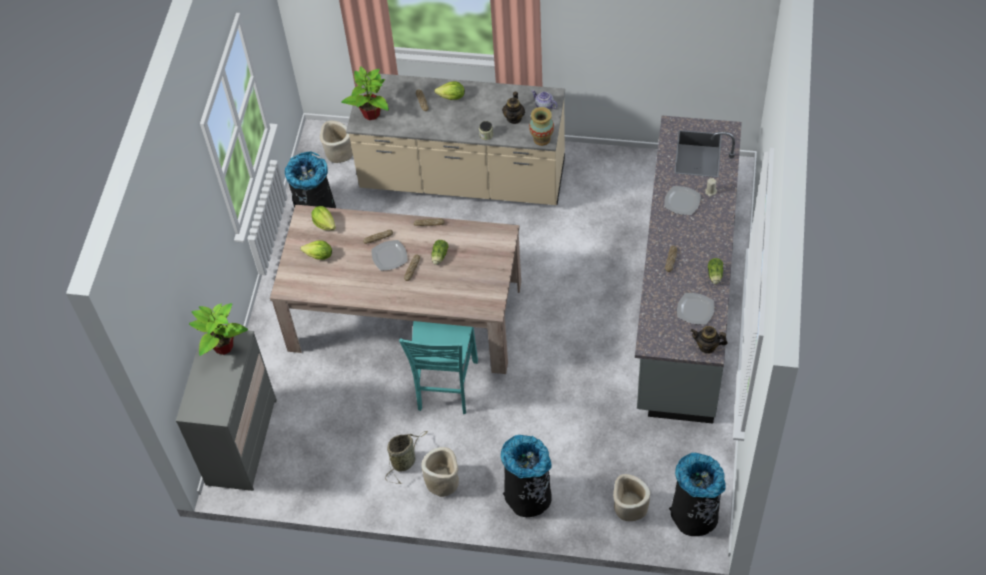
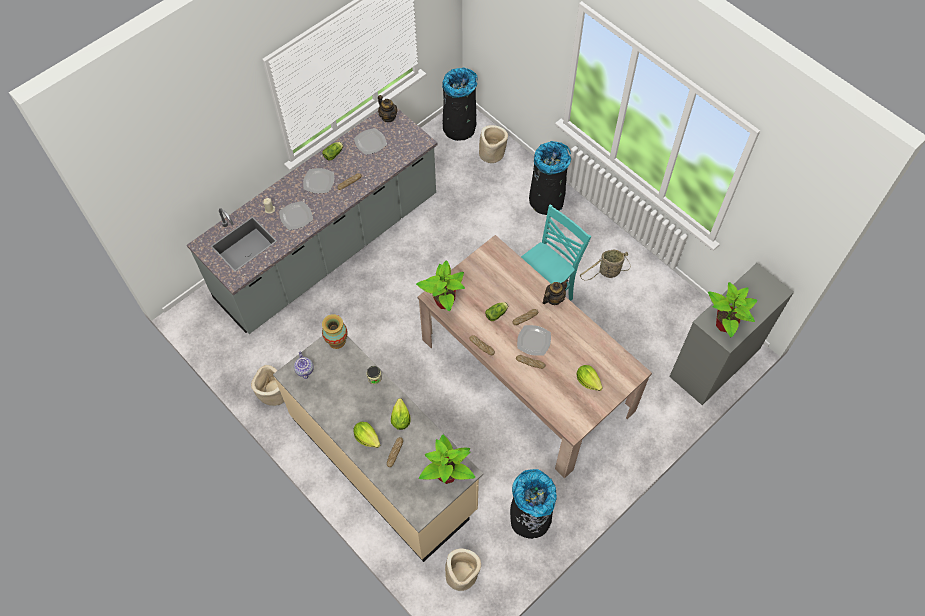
camera: 145 degrees left, 5 degrees up
(324, 223) = (562, 408): lettuce -> lettuce (400, 419)
(443, 481) = (592, 243): beige planter -> beige planter (273, 393)
(492, 236) = (444, 301): none -> potted plant
(514, 118) = (338, 377): teapot -> teapot (554, 299)
(698, 242) = (318, 182): none -> plate

